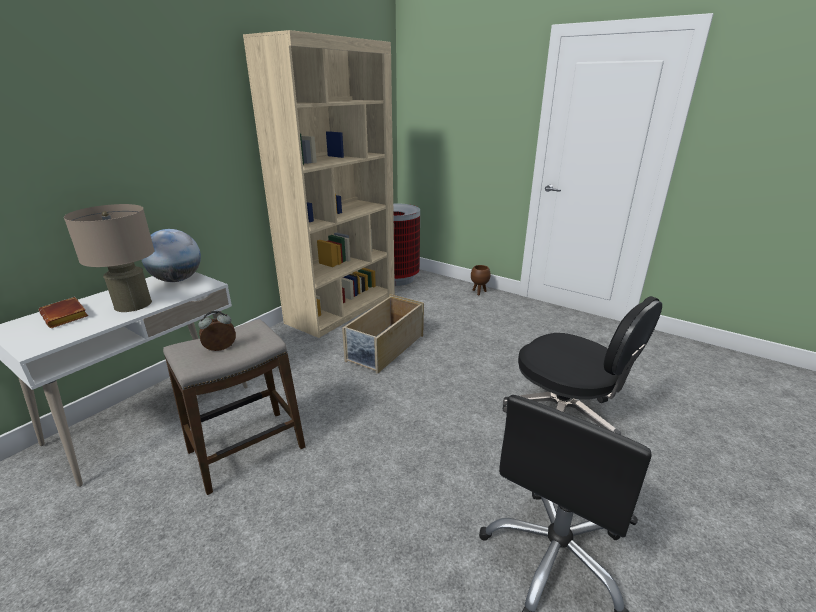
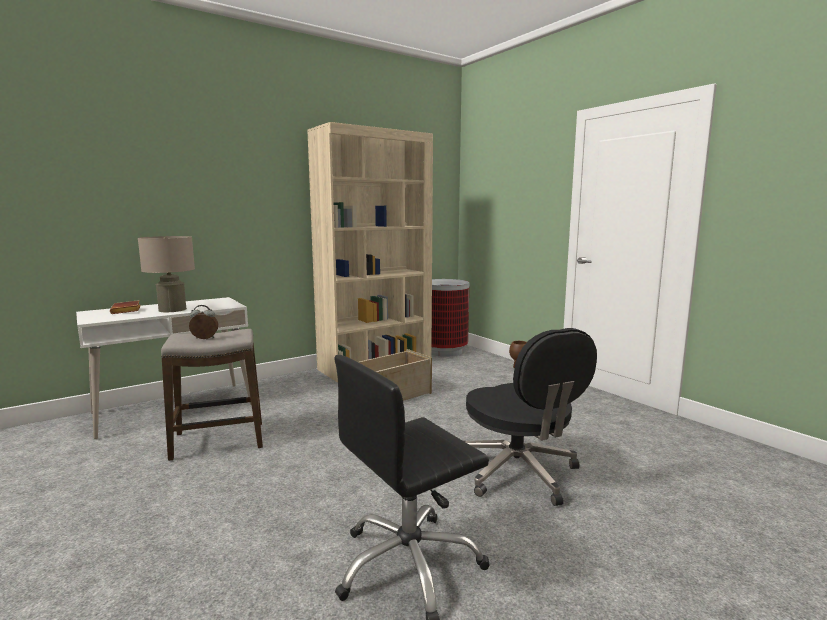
camera: 20 degrees right, 15 degrees down
(177, 280) = (216, 302): globe -> none

